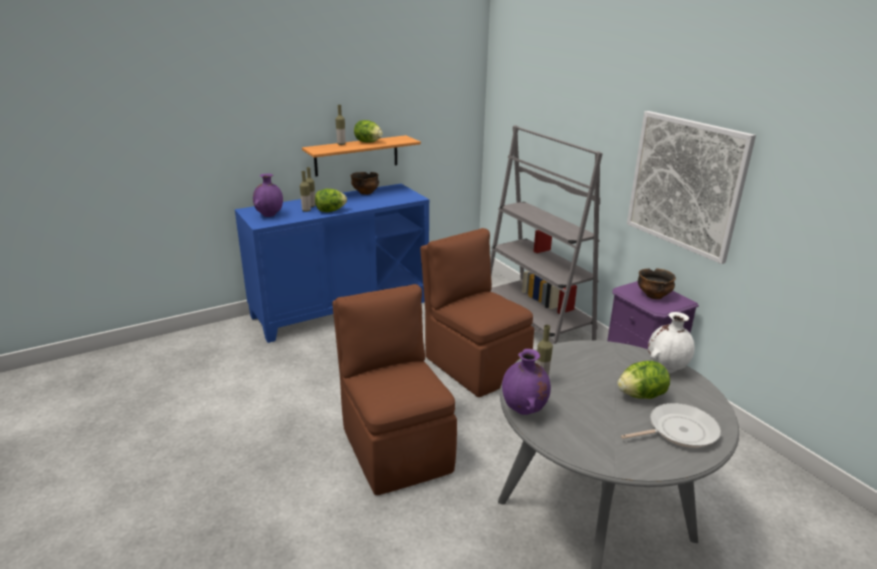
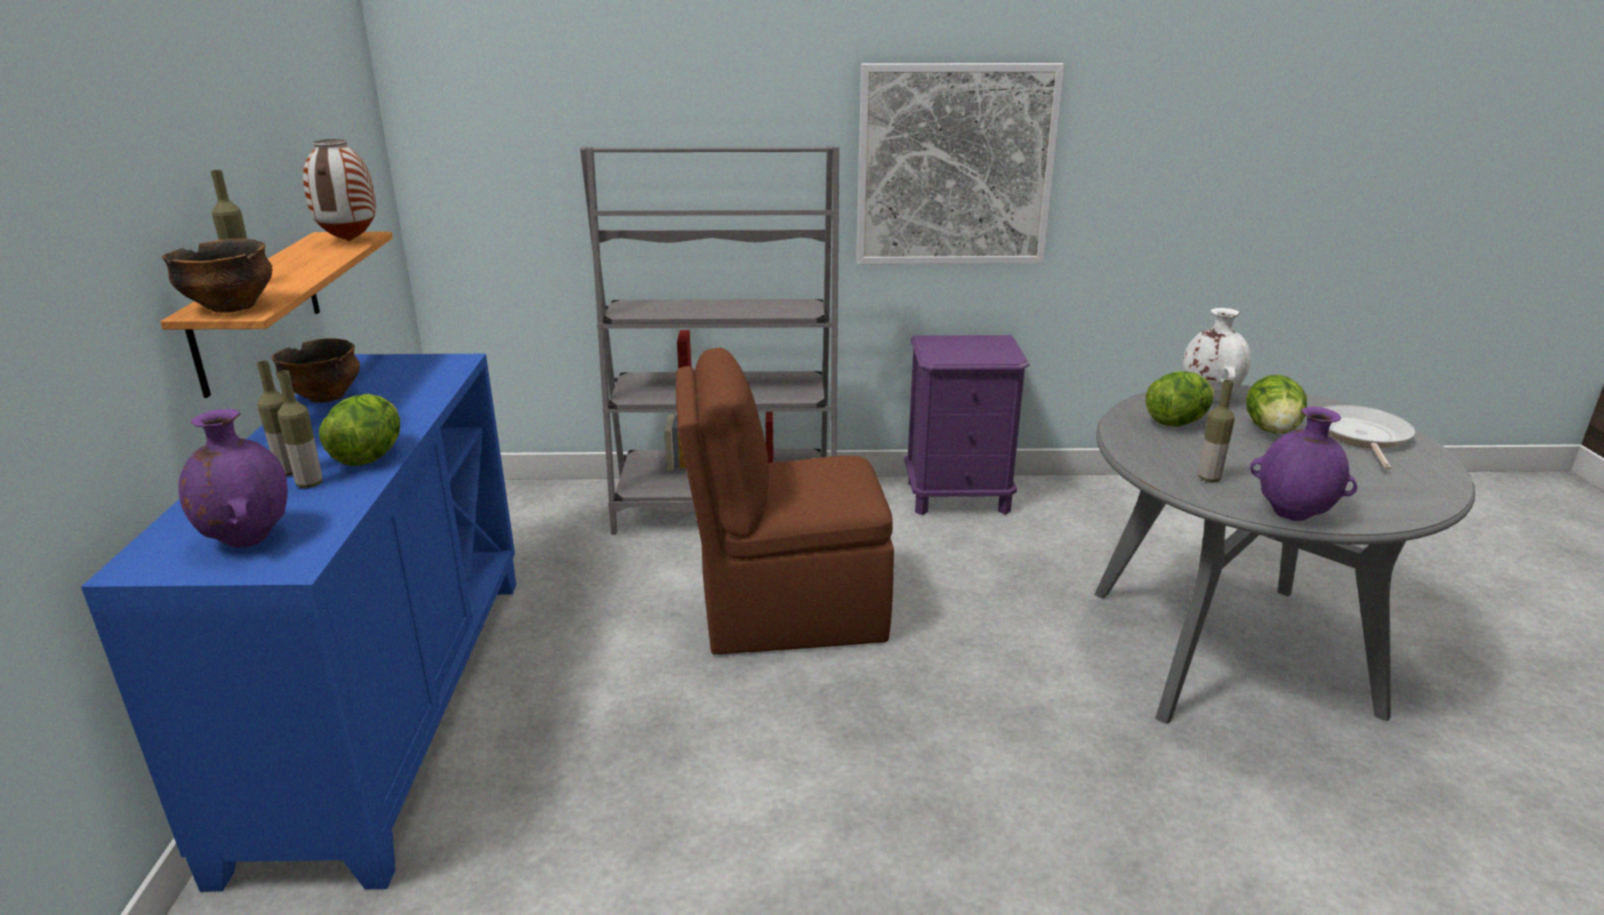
camera: 60 degrees left, 0 degrees up
(368, 142) = (291, 263): lettuce -> lettuce (1176, 422)
(395, 447) = (968, 791): brown chair -> none
(400, 141) = (350, 241): none -> vase
(653, 295) = (970, 348): bowl -> bowl (231, 307)

